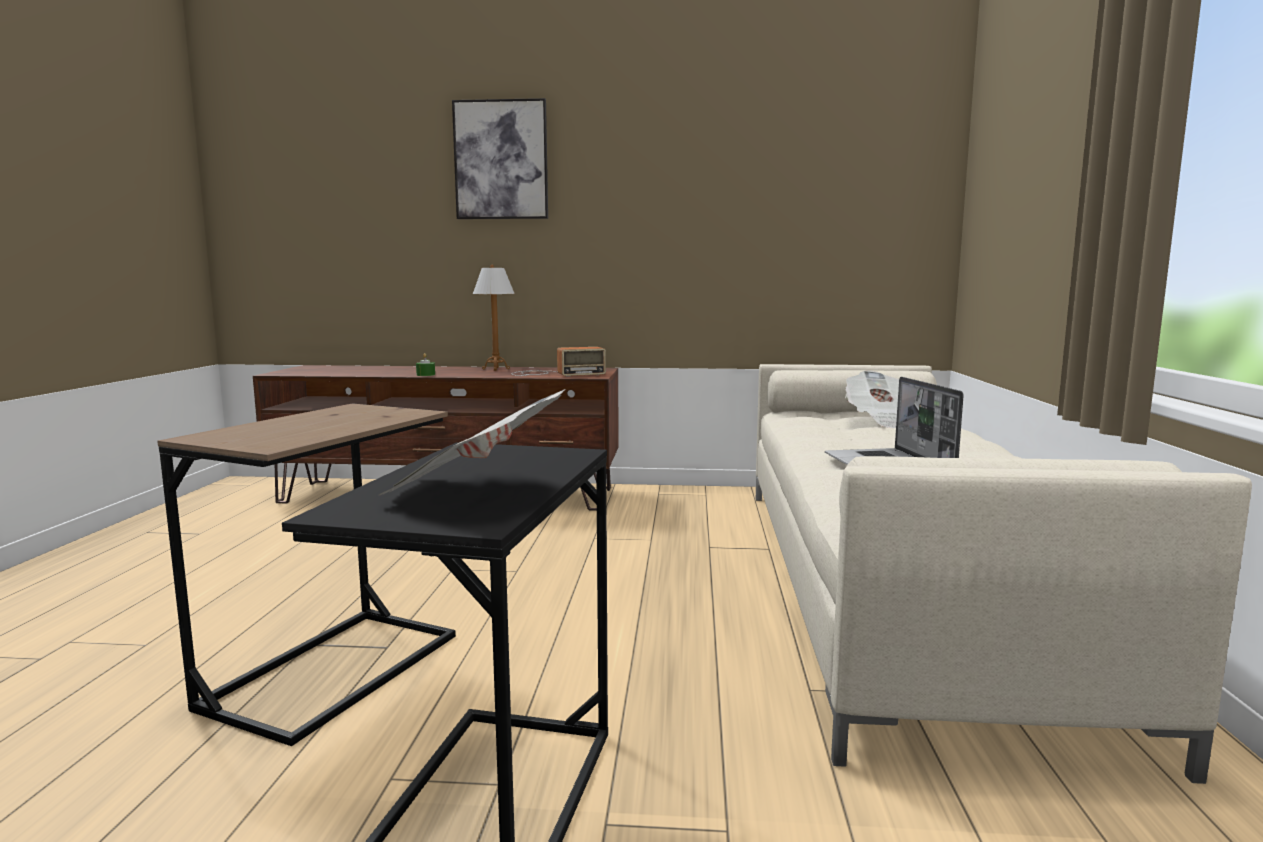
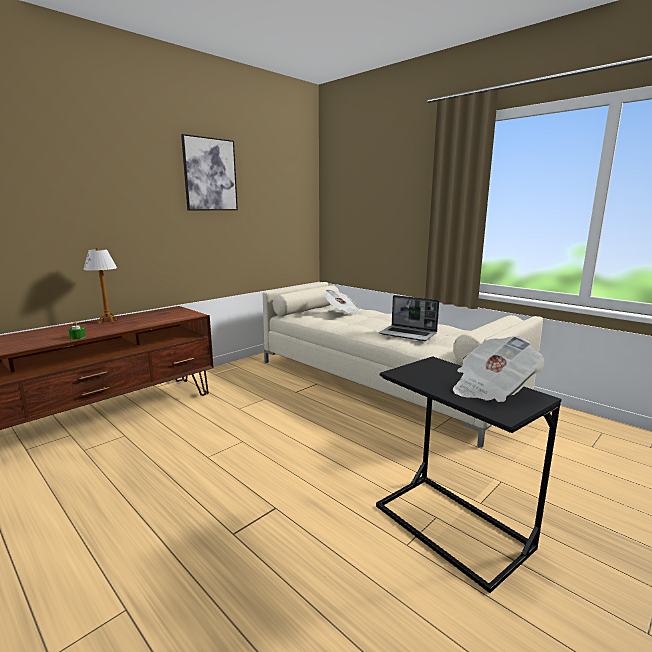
camera: 50 degrees left, 5 degrees up
(334, 670) = (279, 532): brown side table -> none
(501, 160) = (78, 167): picture -> picture (210, 174)
(554, 374) = (164, 317): radio -> none

